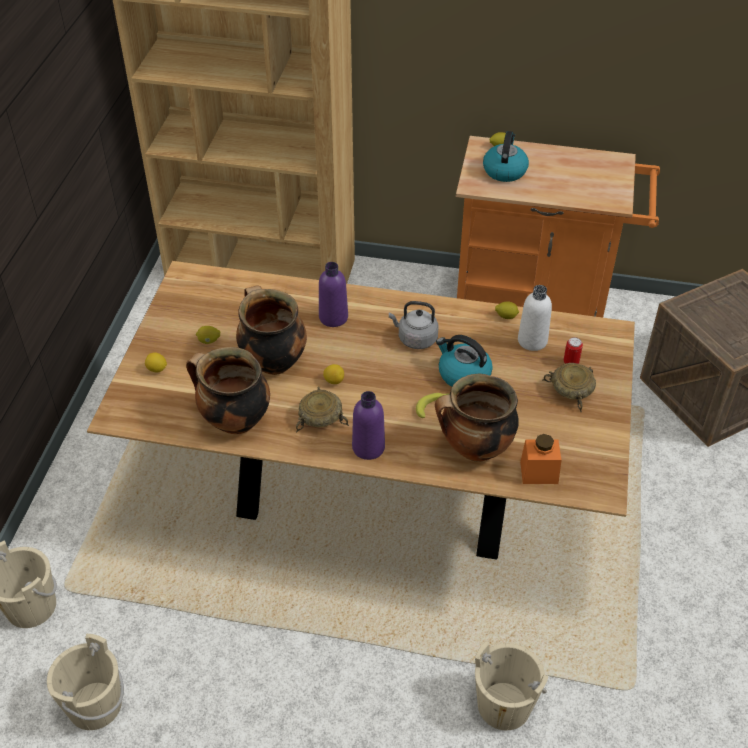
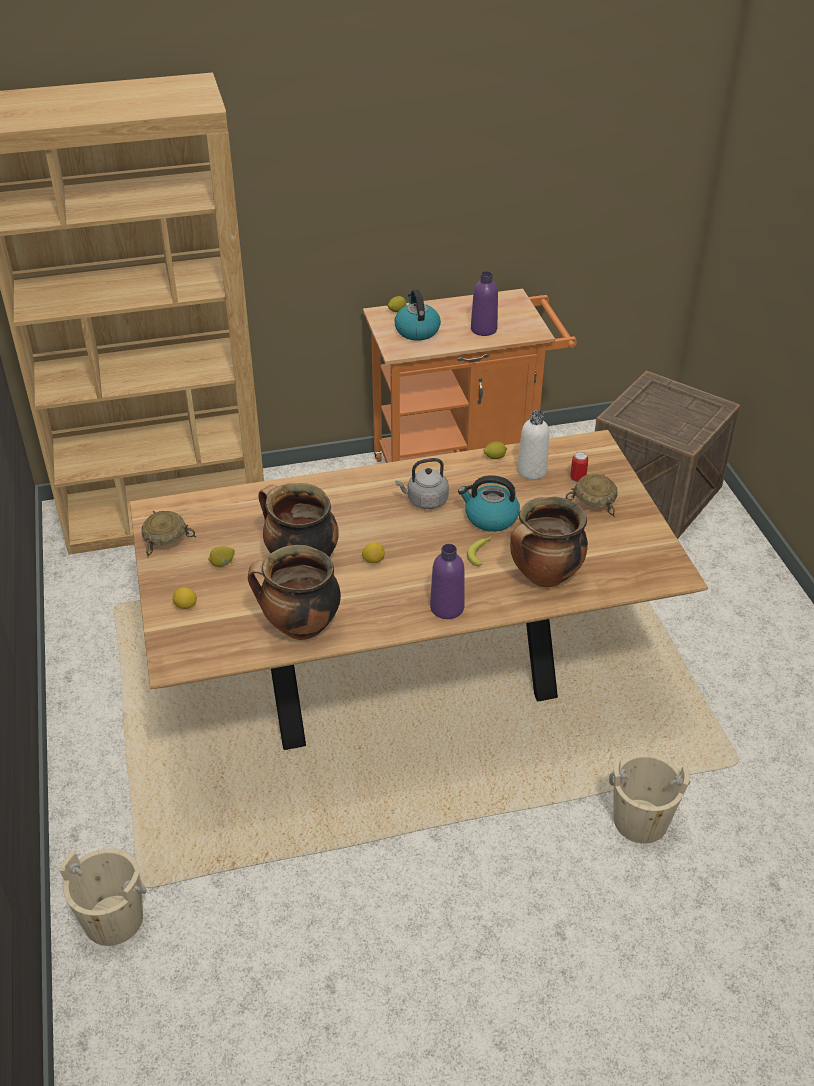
camera: 25 degrees left, 5 degrees down
(95, 705) = (246, 986): beige bucket -> none
(321, 417) = (384, 596): beige bowl -> beige bowl (166, 539)
(333, 317) = (333, 505): purple bottle -> purple bottle (483, 329)
(539, 472) = (613, 578): orange jar -> none

